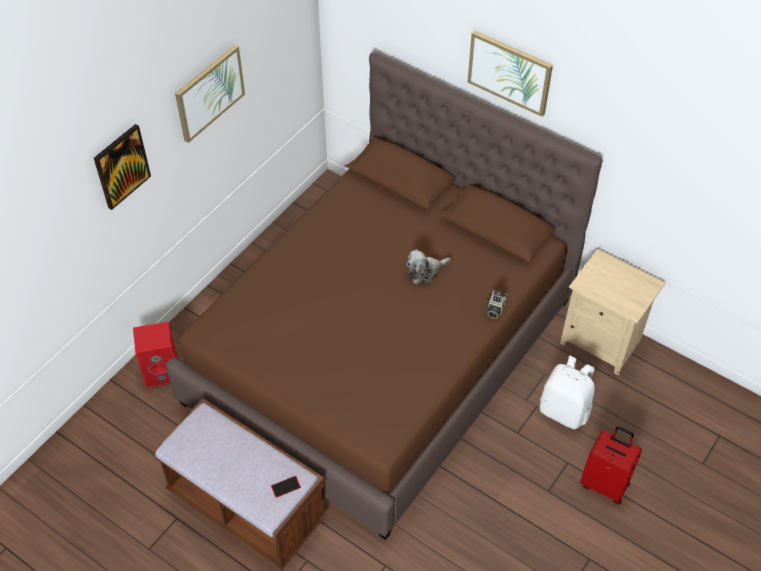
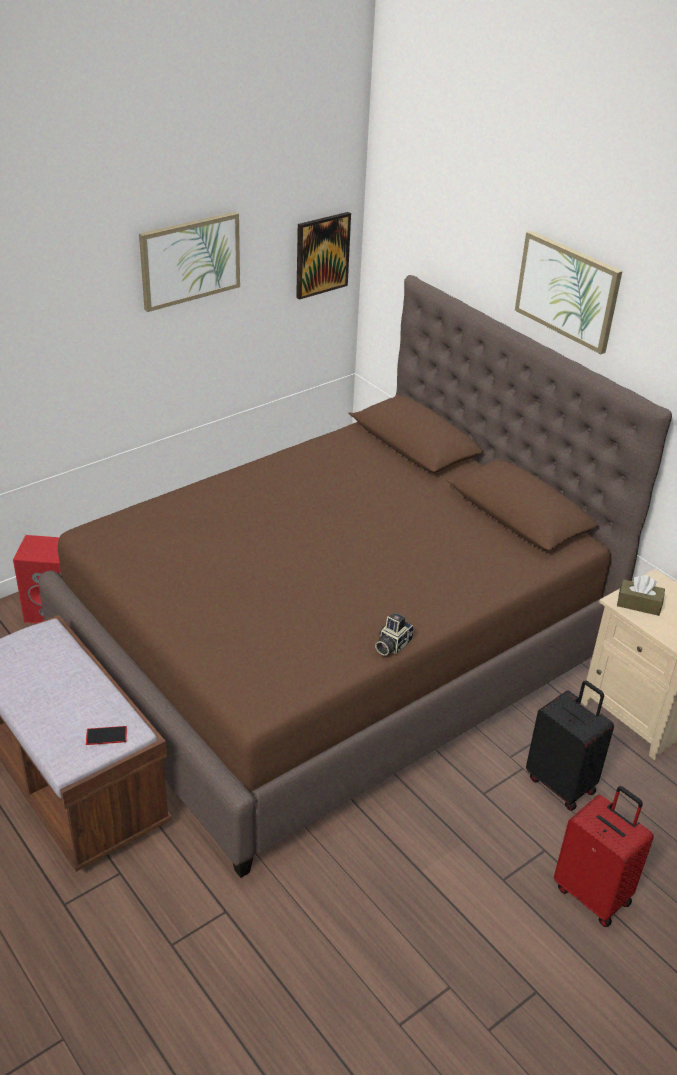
camera: 15 degrees right, 15 degrees down
(121, 166) = (45, 297): picture -> picture (322, 255)
(425, 272) = (404, 536): plush toy -> none
(495, 308) = (482, 594): camera -> camera (392, 645)
(564, 410) = (561, 783): white backpack -> black suitcase
(595, 283) = (639, 604): none -> brown tissue box

